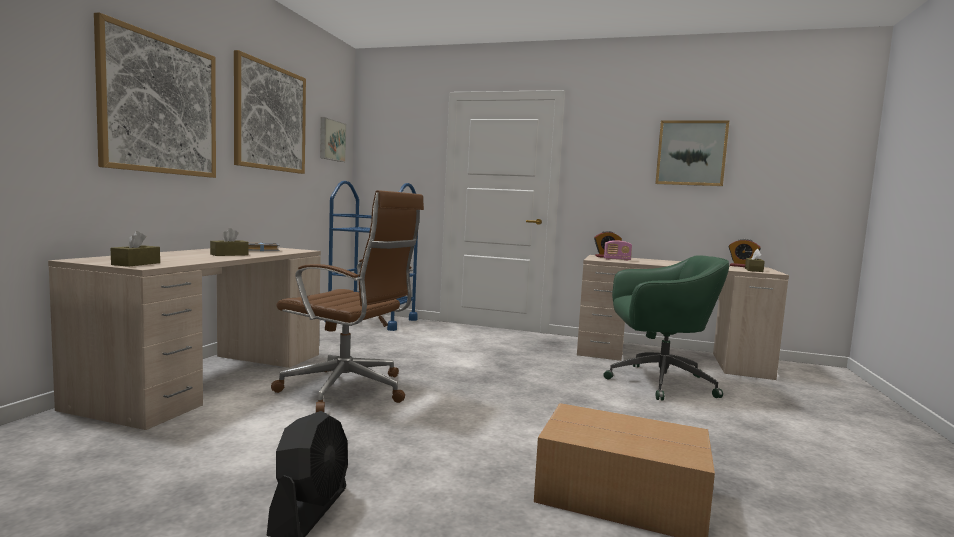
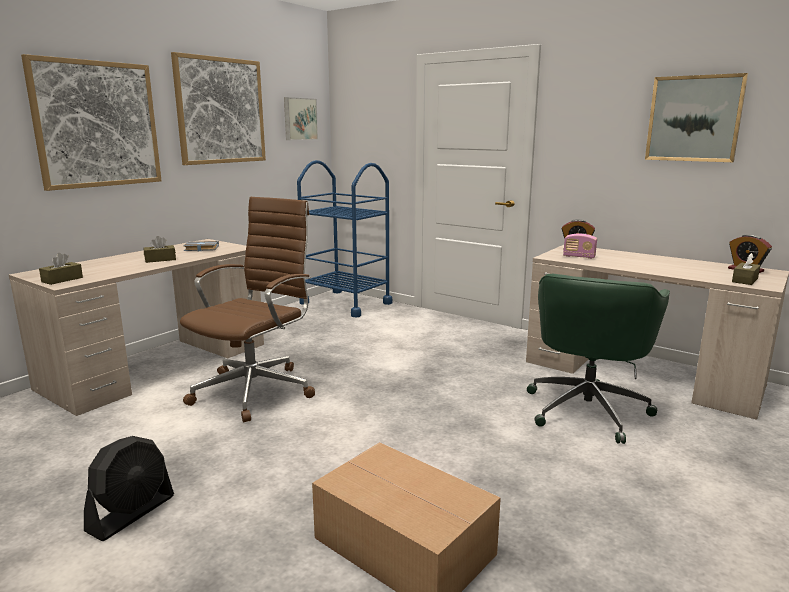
camera: 20 degrees right, 10 degrees up
(348, 391) = (256, 390): brown office chair -> brown office chair turned 105 degrees counterclockwise
(657, 382) = (587, 409): green office chair -> green office chair turned 90 degrees clockwise

